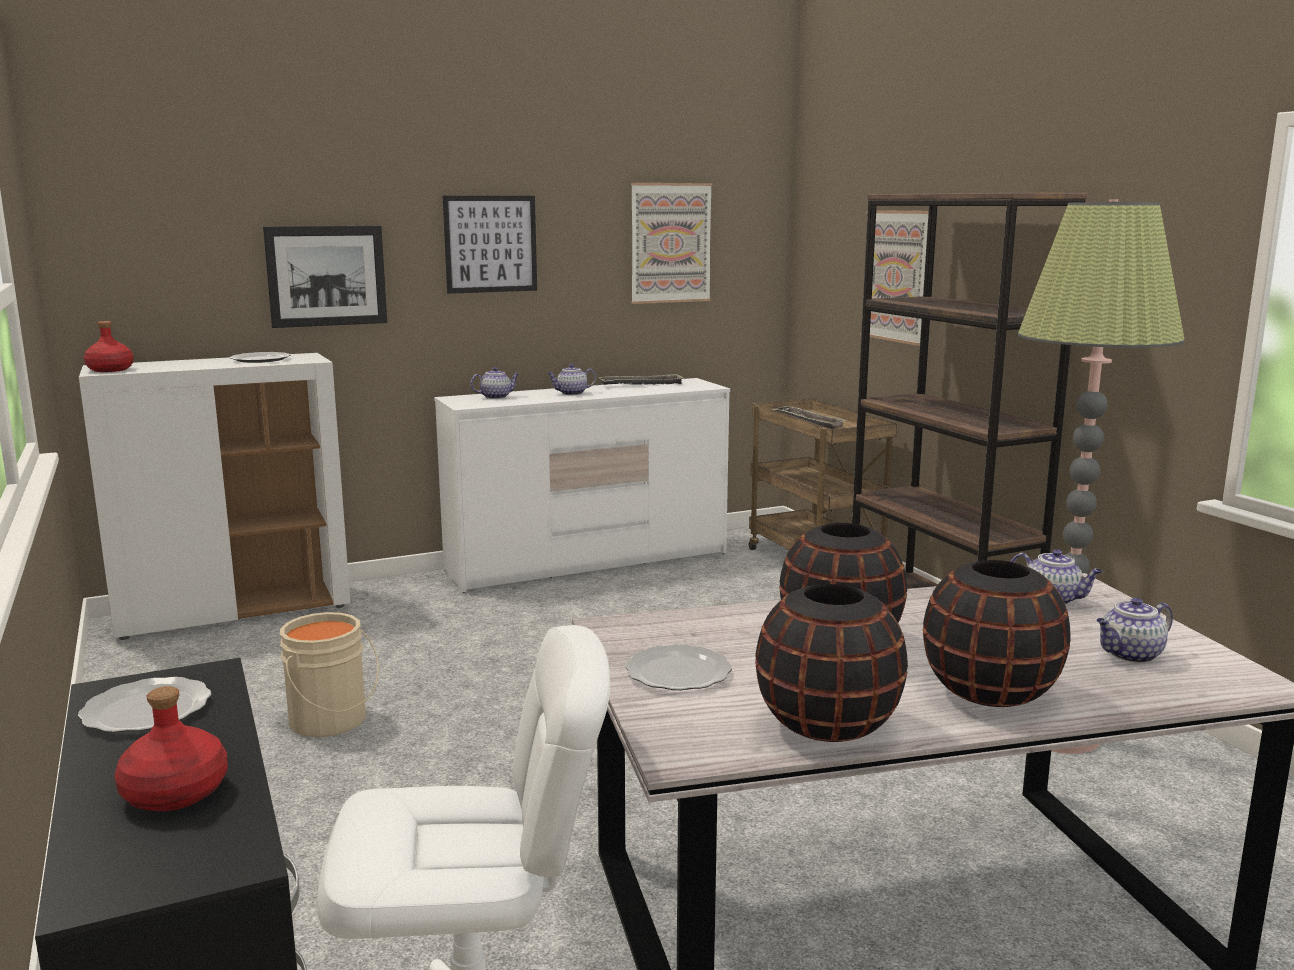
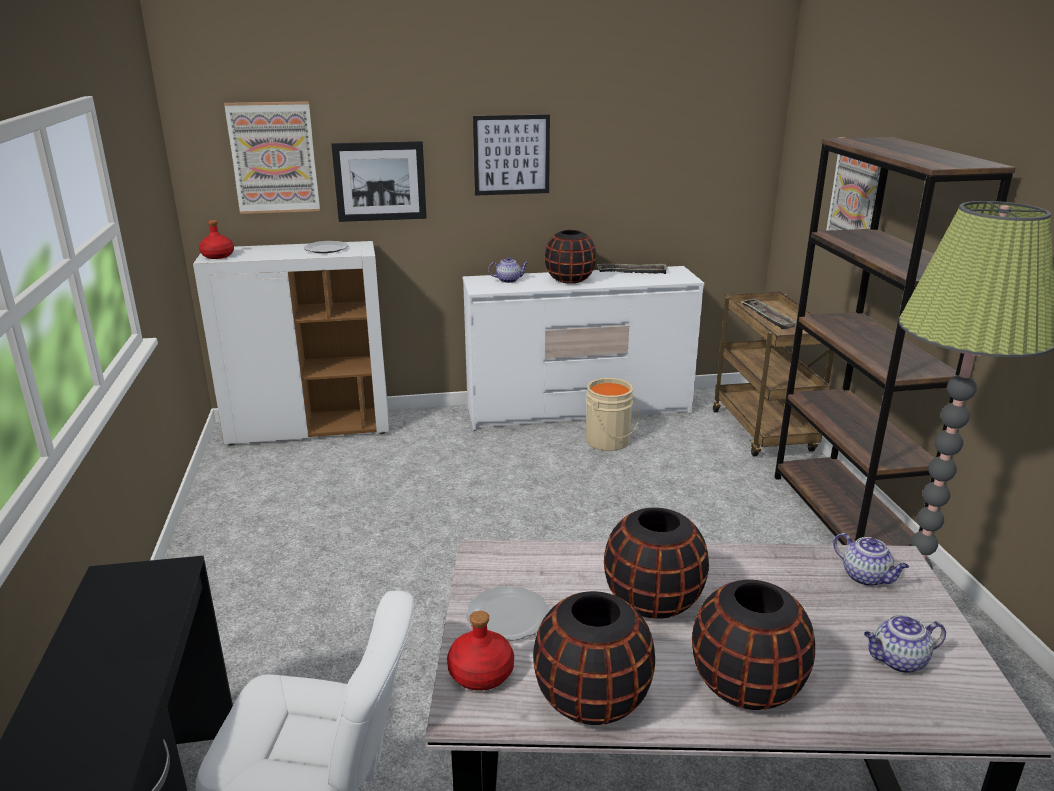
camera: 15 degrees right, 10 degrees up
(147, 709) = (121, 601): plate -> none
(176, 793) = (101, 692): red bottle -> red bottle (481, 673)
(331, 721) = (341, 540): beige bucket -> beige bucket (609, 441)
(571, 393) = (569, 280): teapot -> black vase
(670, 243) = (668, 152): picture -> picture (274, 158)

